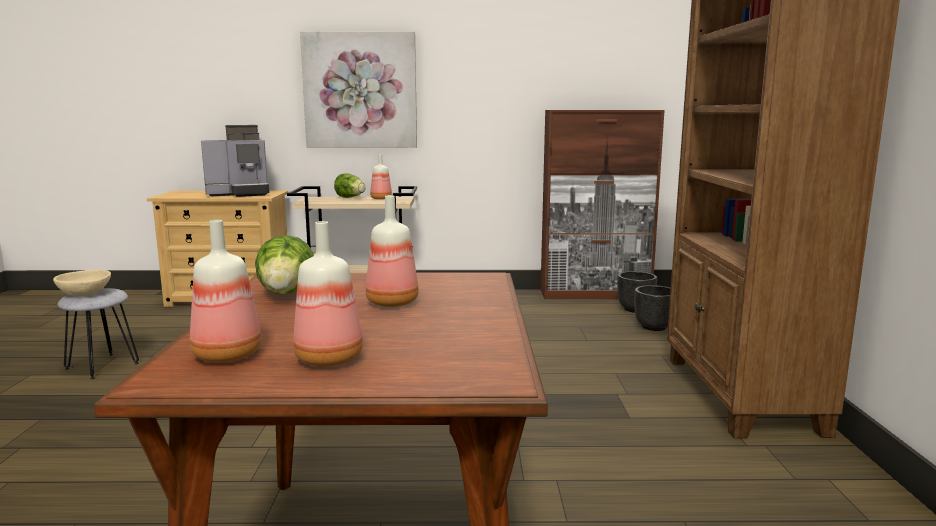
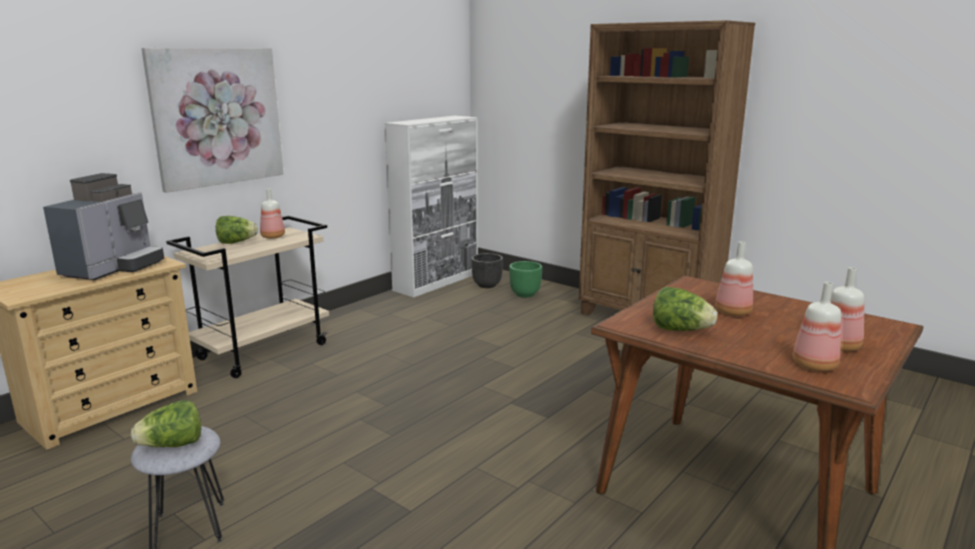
camera: 50 degrees left, 5 degrees up
(85, 294) = (173, 445): beige bowl -> lettuce
(595, 294) = (437, 281): brown cabinet -> white cabinet
(654, 327) = (525, 294): black planter -> green planter

